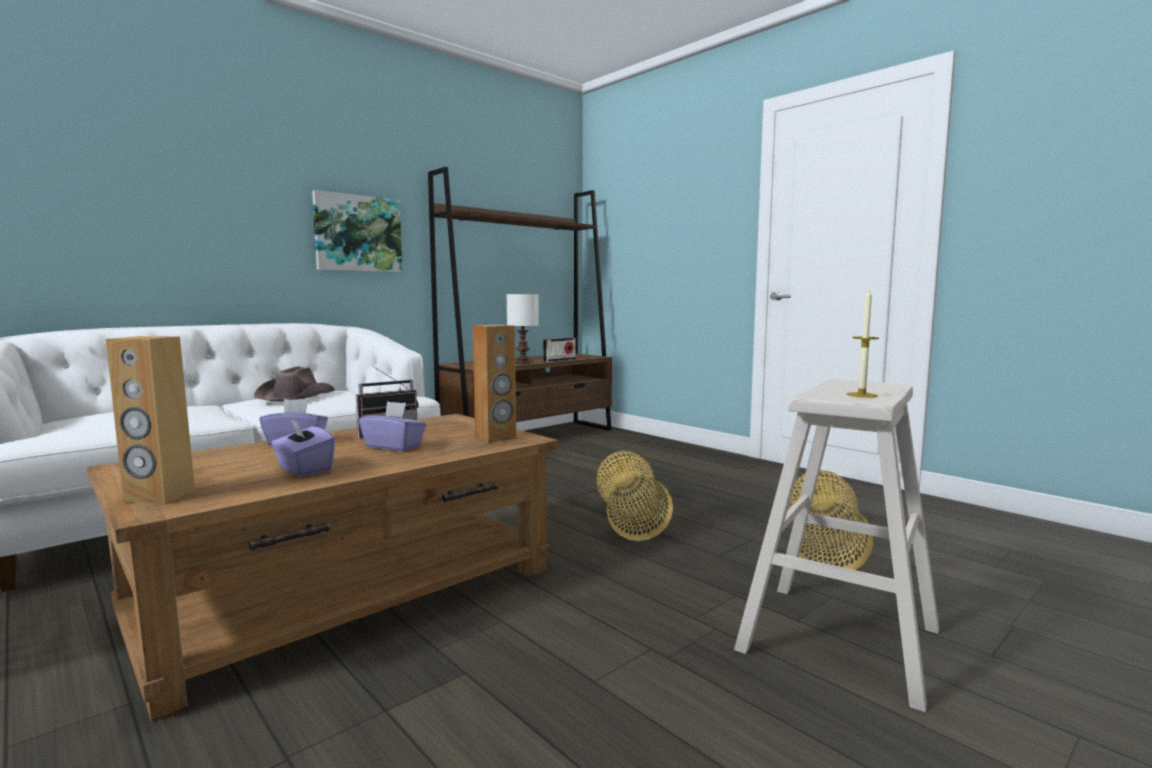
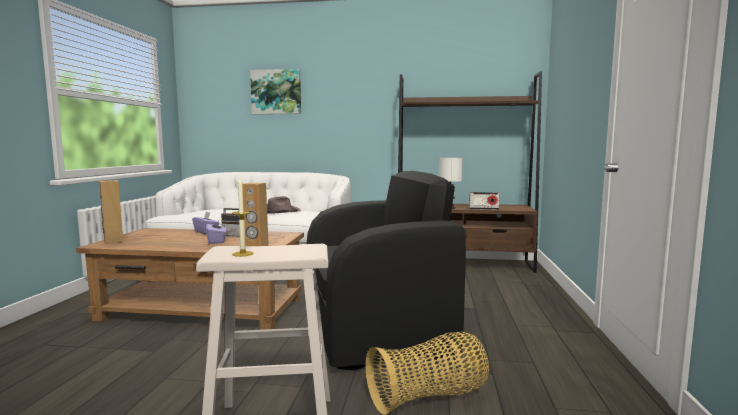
camera: 50 degrees right, 0 degrees up
(304, 469) = (164, 242): purple tissue box -> none
(358, 233) = (355, 121): picture -> picture (276, 92)
(630, 519) = (375, 327): basket -> black armchair

